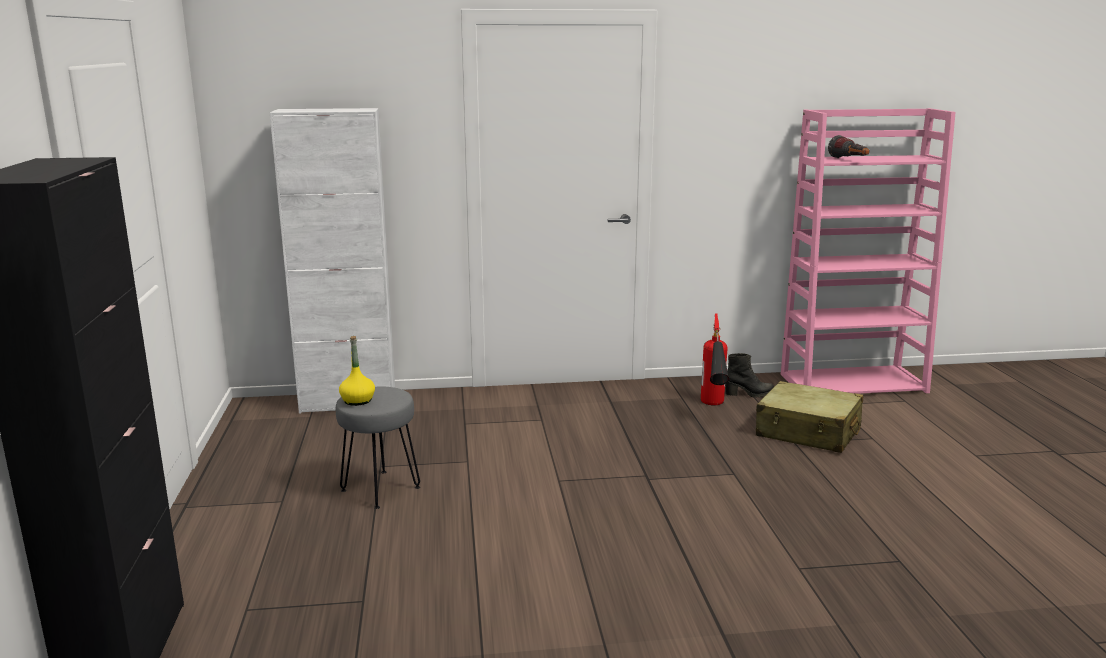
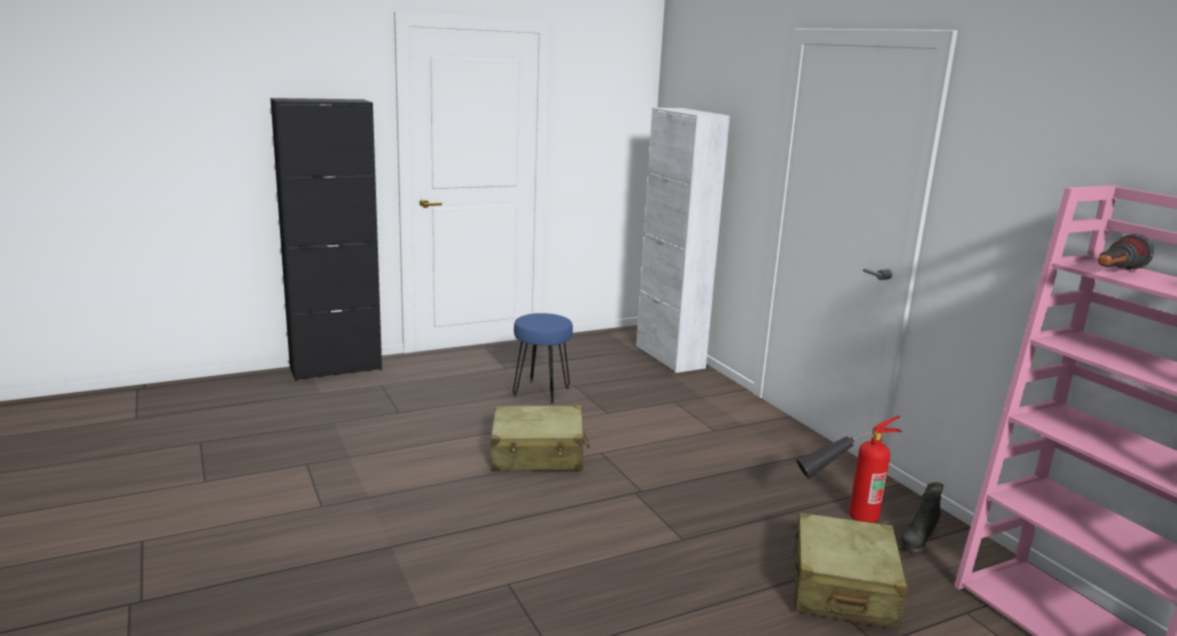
camera: 70 degrees right, 0 degrees up
(357, 400) = (534, 316): yellow bottle -> none
(380, 488) = (542, 392): grey stool -> blue stool
(546, 515) = (538, 454): none -> beige suitcase
(749, 394) = (917, 541): black boot -> black boot turned 60 degrees clockwise

